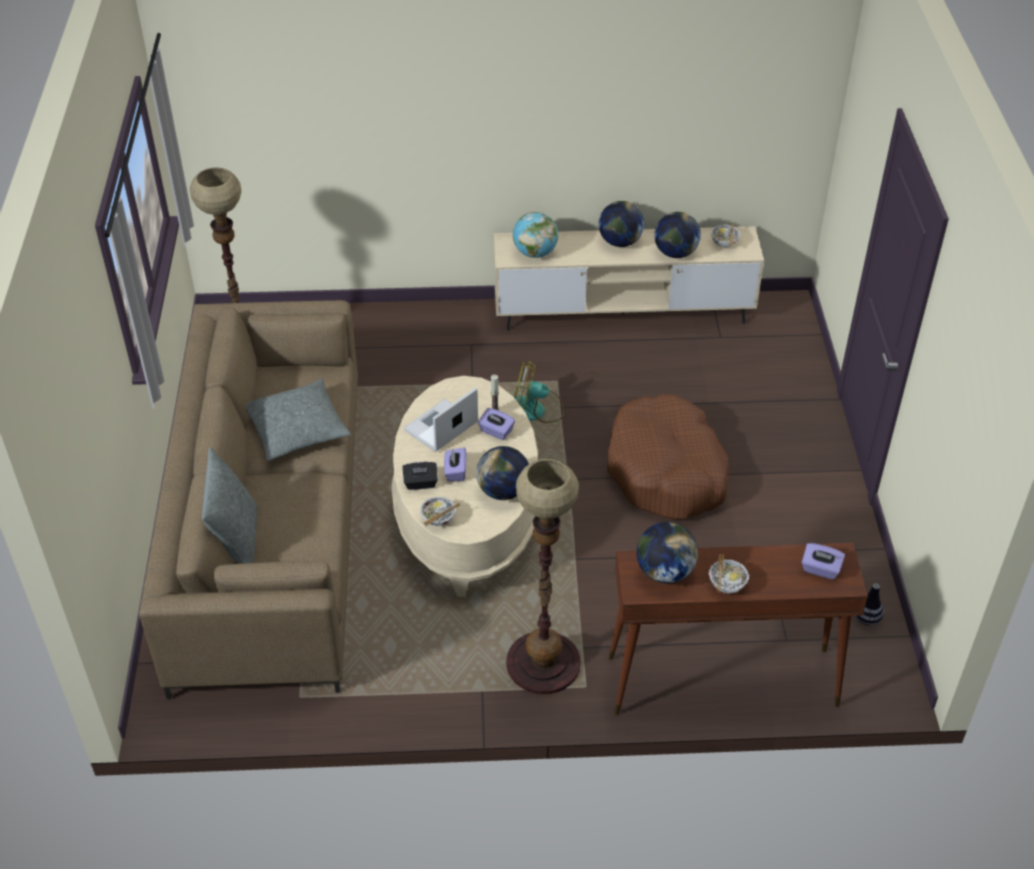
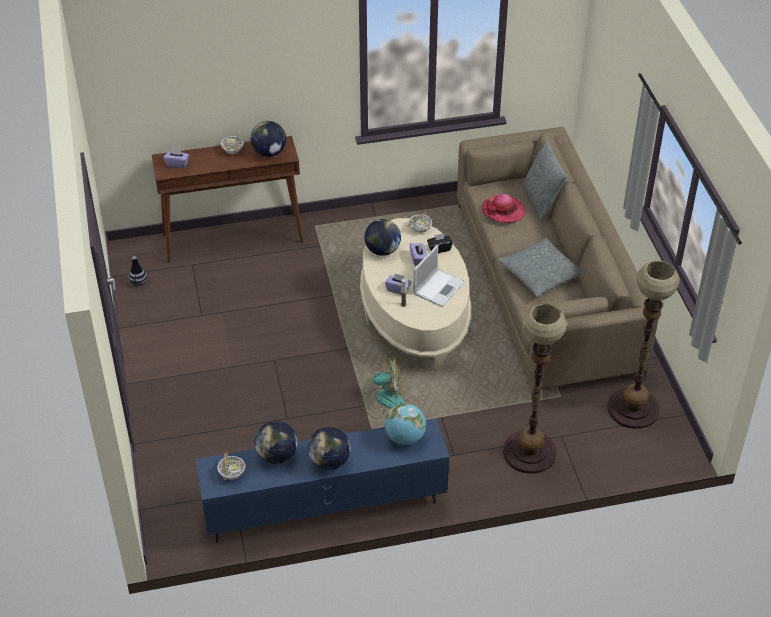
camera: 170 degrees right, 0 degrees up
(301, 532) = (503, 211): none -> hat
(543, 663) = (342, 234): floor lamp -> floor lamp (530, 452)
(623, 314) = (324, 507): beige tv stand -> blue tv stand
(667, 471) = (274, 363): brown dog bed -> none

